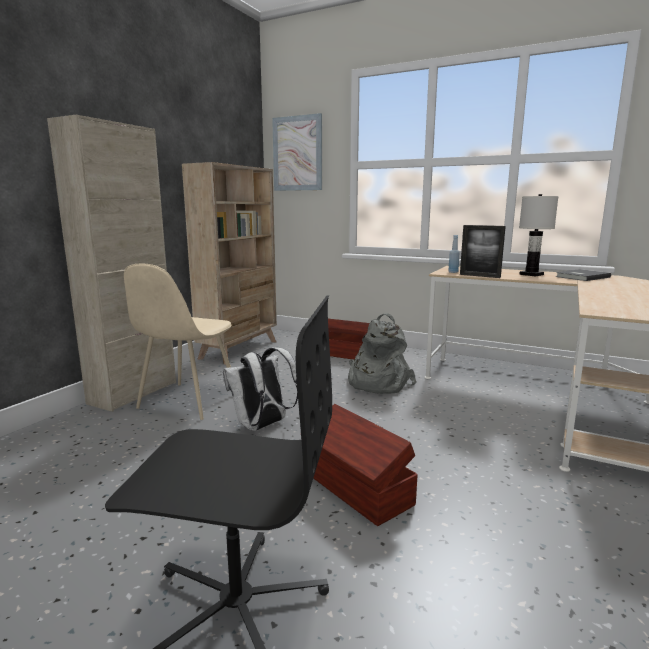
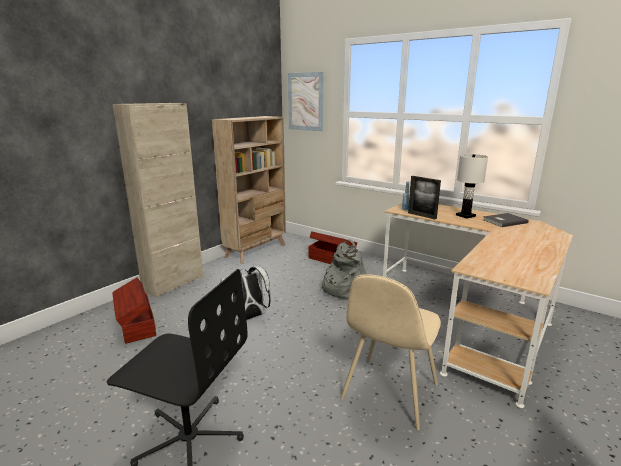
camera: 10 degrees right, 5 degrees up
(187, 402) = (206, 293): beige chair -> beige chair (388, 393)
(357, 489) = (290, 373): brown storage box -> brown storage box (136, 325)

